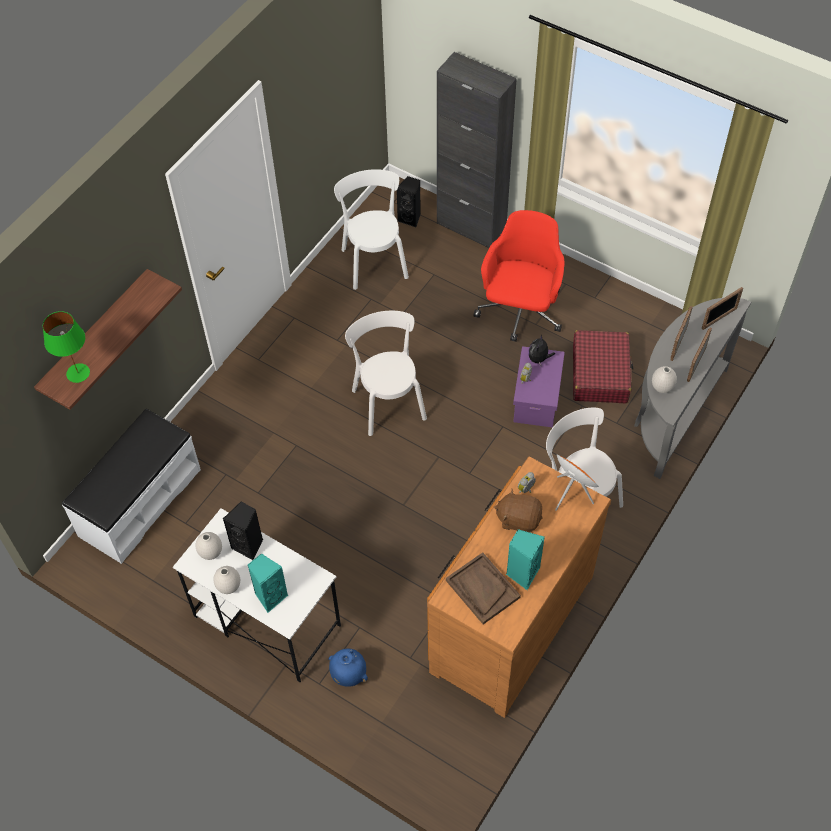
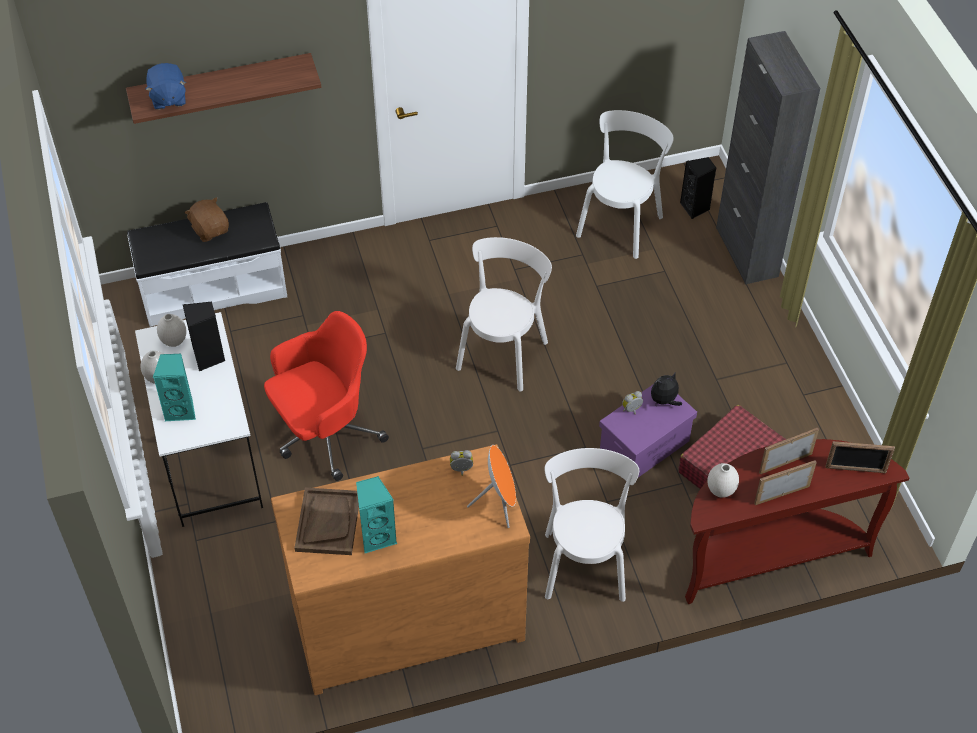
camera: 40 degrees right, 5 degrees down
(78, 372) = (168, 98): green table lamp -> blue plush toy
(348, 675) = (226, 552): blue vase -> none
(518, 519) = (426, 489): brown plush toy -> brown plush toy (210, 230)
(520, 311) = (713, 358): red office chair -> red office chair (325, 434)
(674, 413) = (770, 555): grey console table -> brown console table

